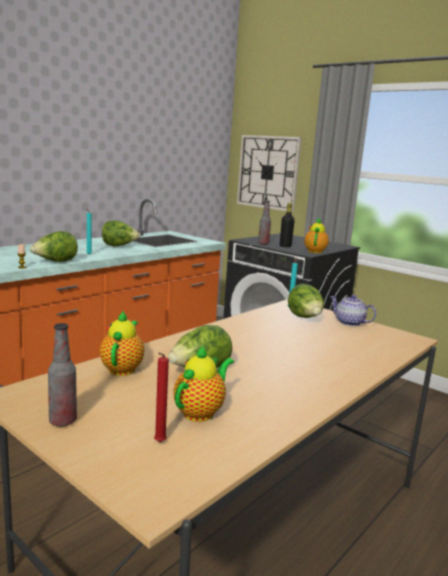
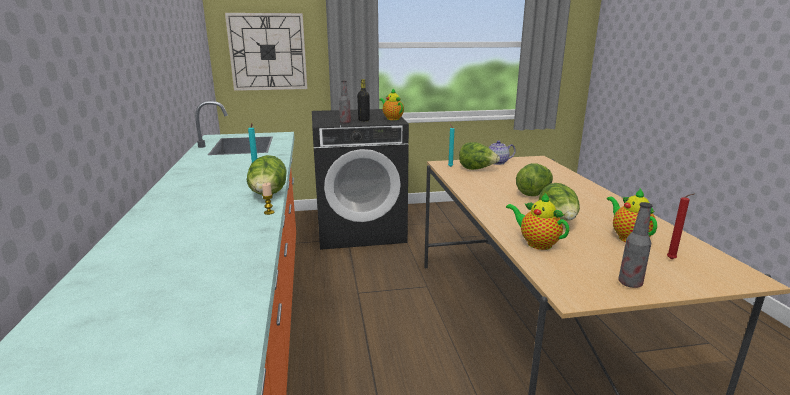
camera: 50 degrees left, 5 degrees up
(119, 246) = (240, 162): lettuce -> lettuce (533, 193)

